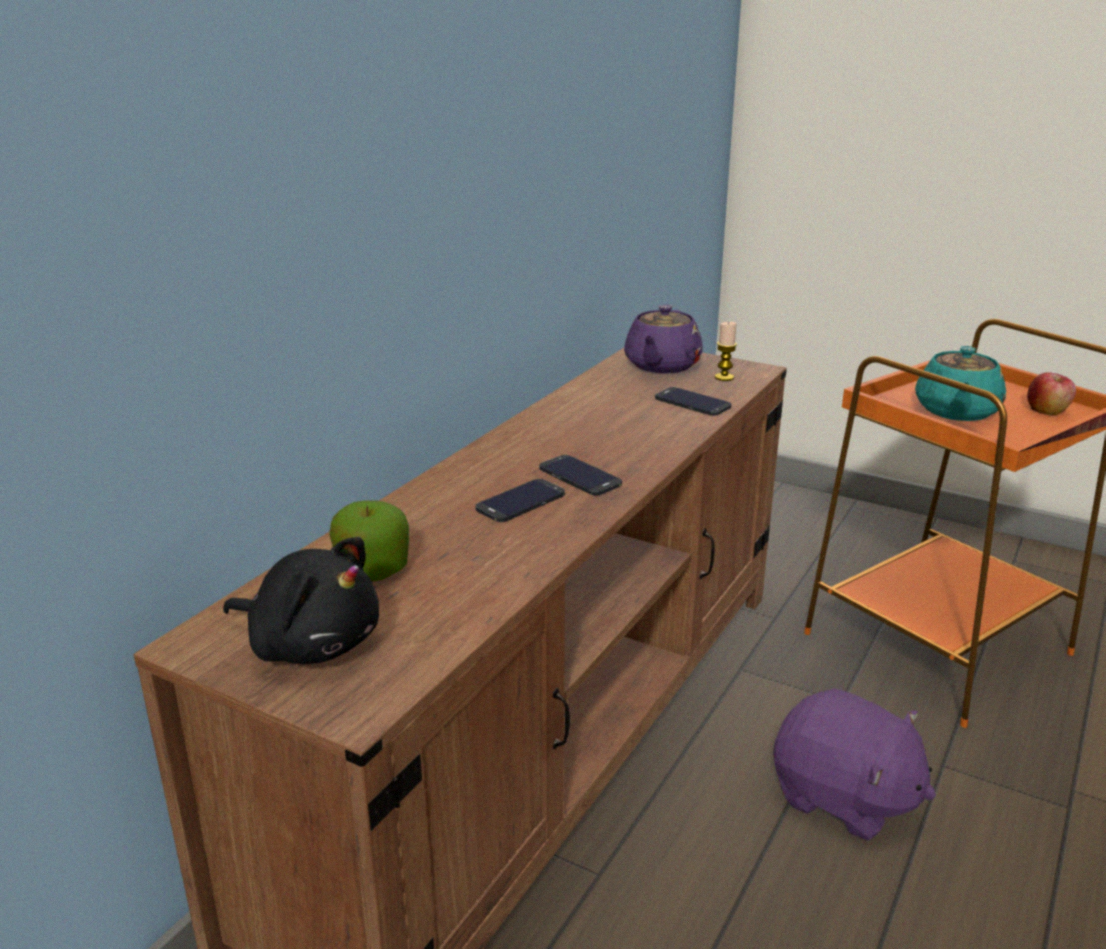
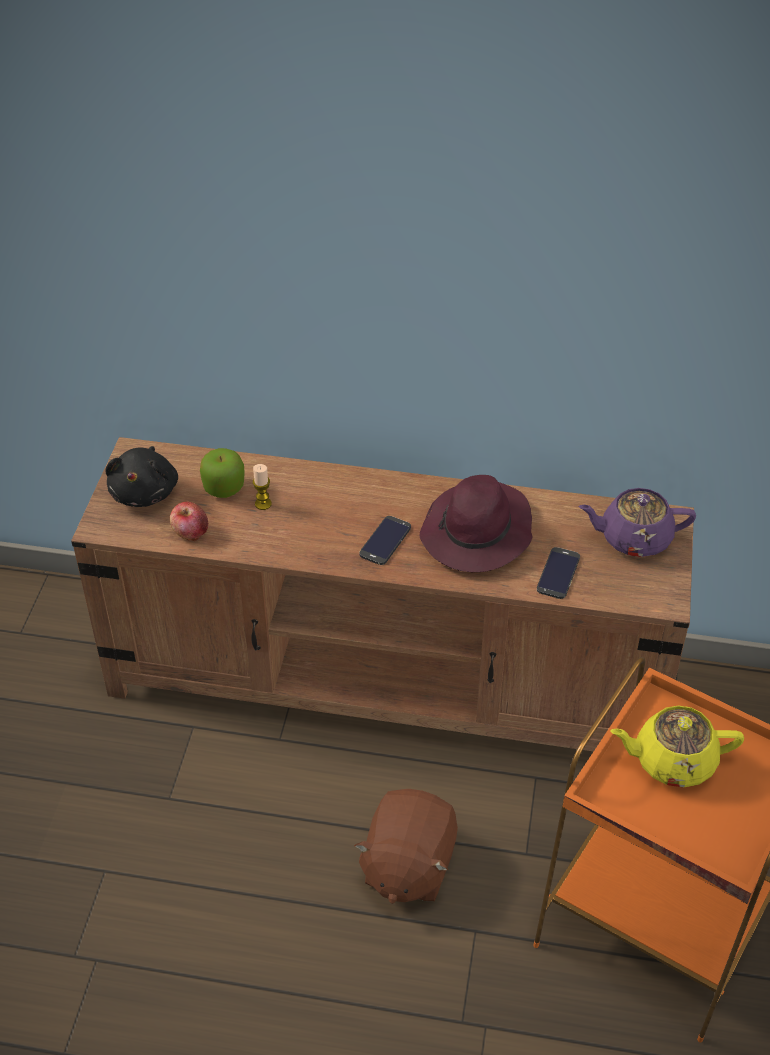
camera: 70 degrees right, 20 degrees up
(520, 501) = (334, 522): phone -> none
(604, 427) = (477, 533): none -> purple hat
(724, 377) = (630, 583): candle -> candle (263, 504)
(843, 798) = (407, 865): purple plush toy -> brown plush toy
(956, 411) = (672, 760): turquoise teapot -> yellow teapot
(1047, 410) = (719, 833): apple -> apple (190, 532)

